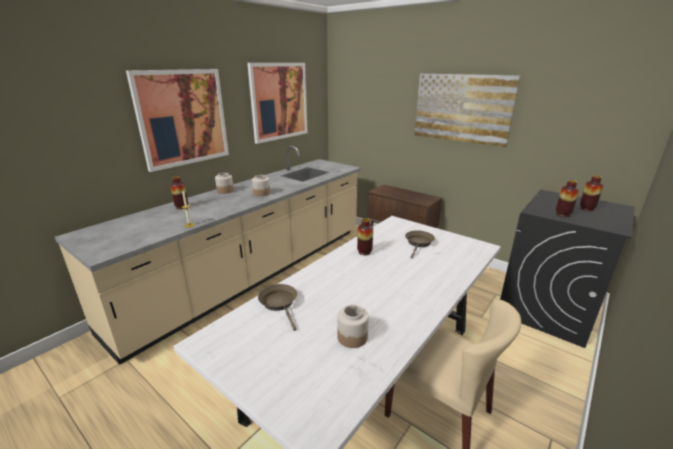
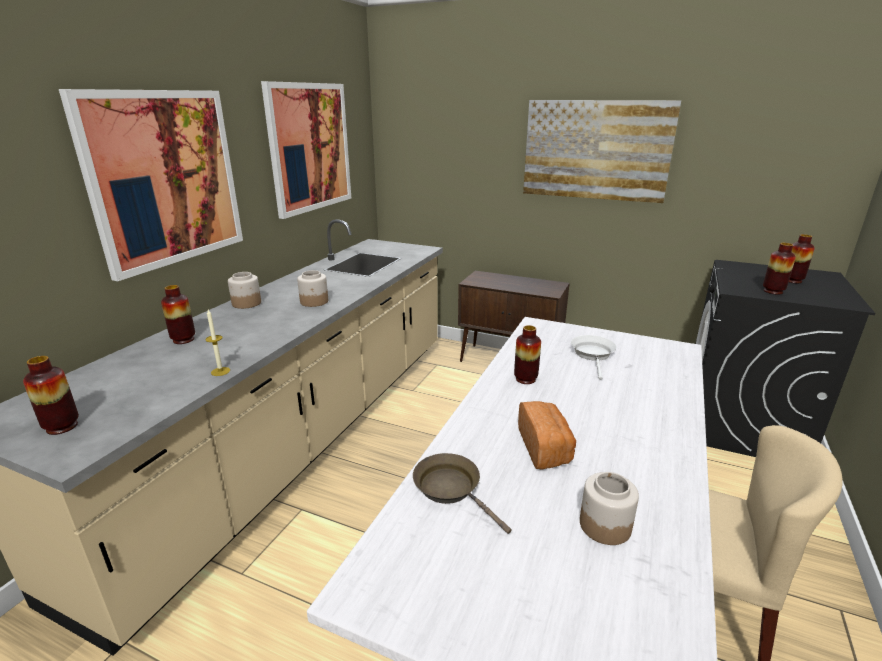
camera: 15 degrees left, 0 degrees up
(103, 242) = (62, 427): none -> vase
(348, 291) = (545, 448): none -> bread
(419, 243) = (593, 355): brown frying pan -> white frying pan

